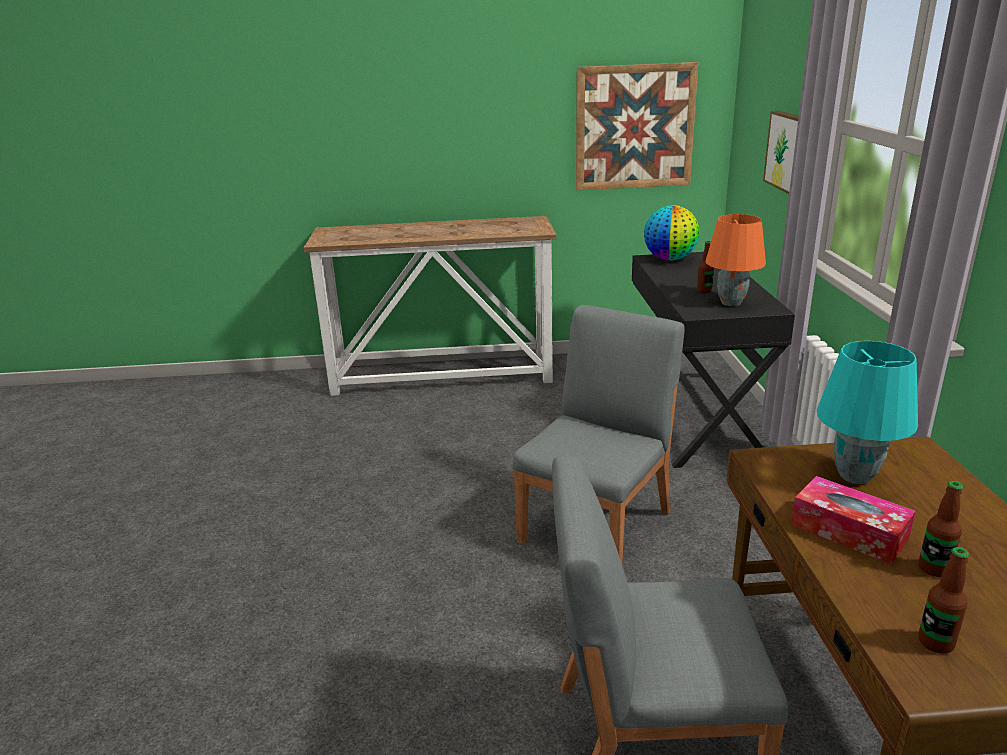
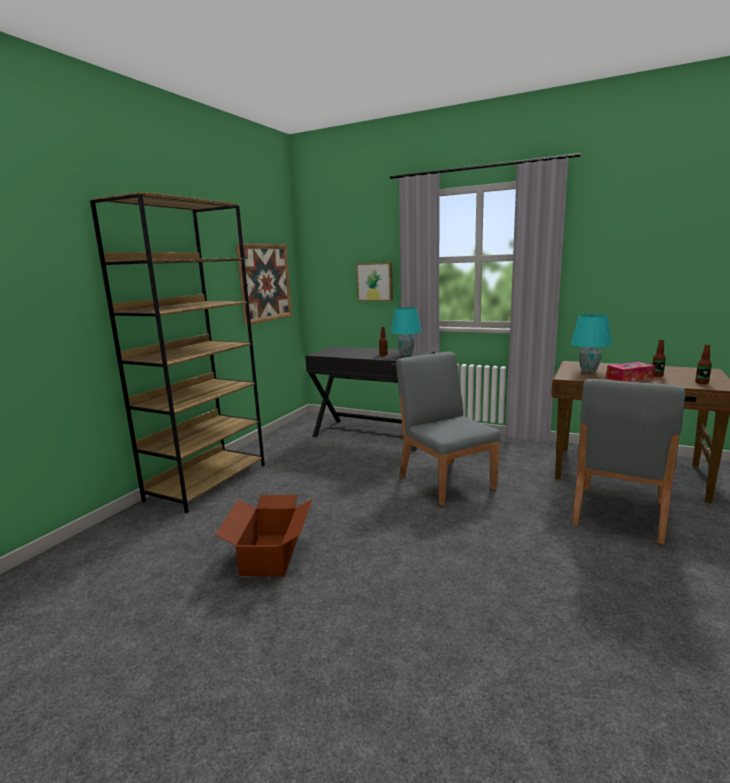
camera: 60 degrees left, 10 degrees down
(325, 468) = (269, 555): none -> cardboard box
(443, 375) = (207, 481): console table -> brown bookcase
(670, 259) = (327, 352): globe -> none
(731, 303) = (406, 354): orange table lamp -> turquoise table lamp

